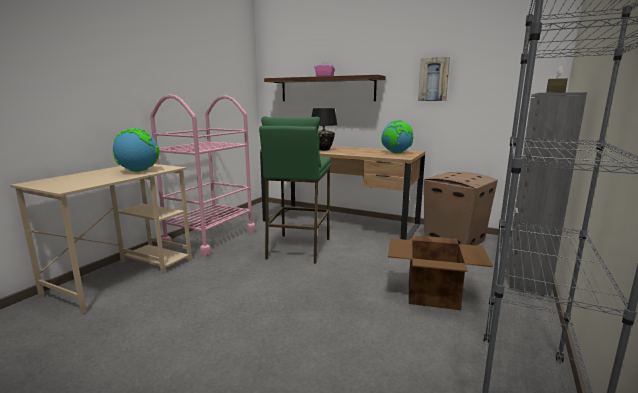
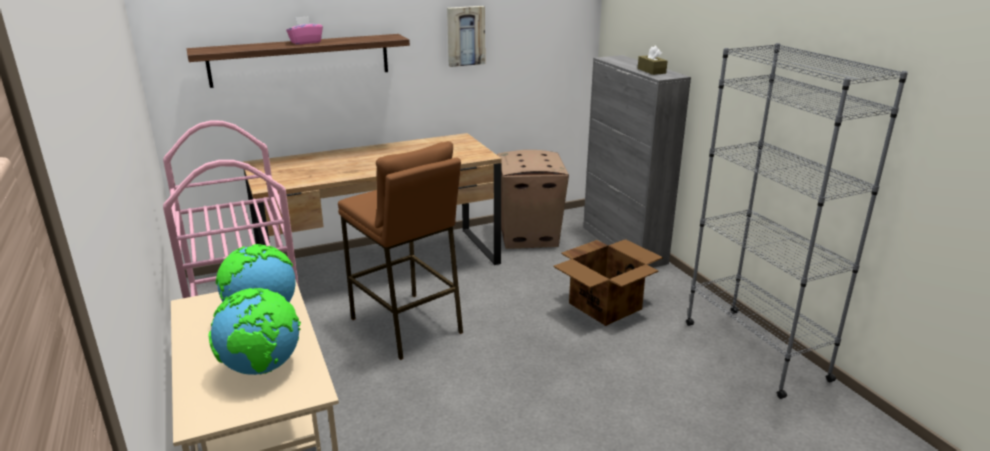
camera: 50 degrees left, 10 degrees up
(298, 248) = (406, 326): green stool -> brown stool
(324, 150) = (351, 166): black table lamp -> none
(396, 153) = (454, 148): globe -> globe (262, 368)

